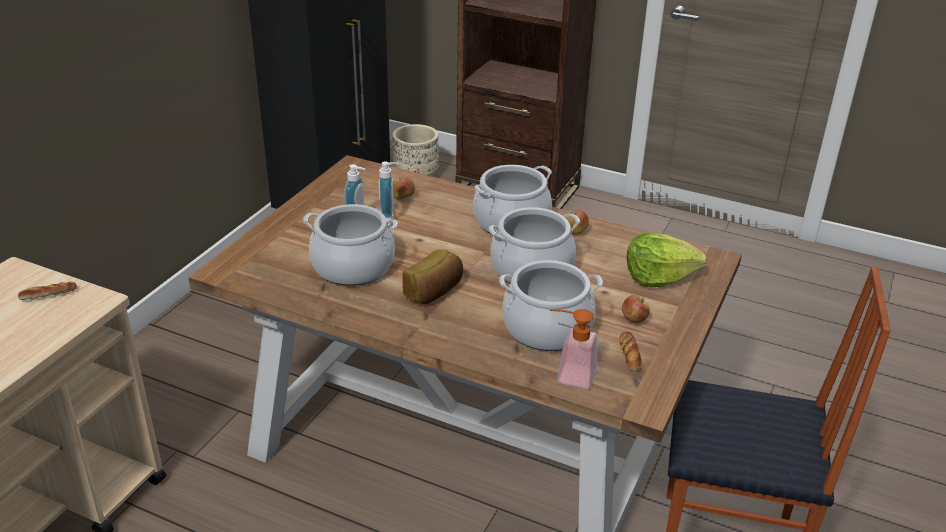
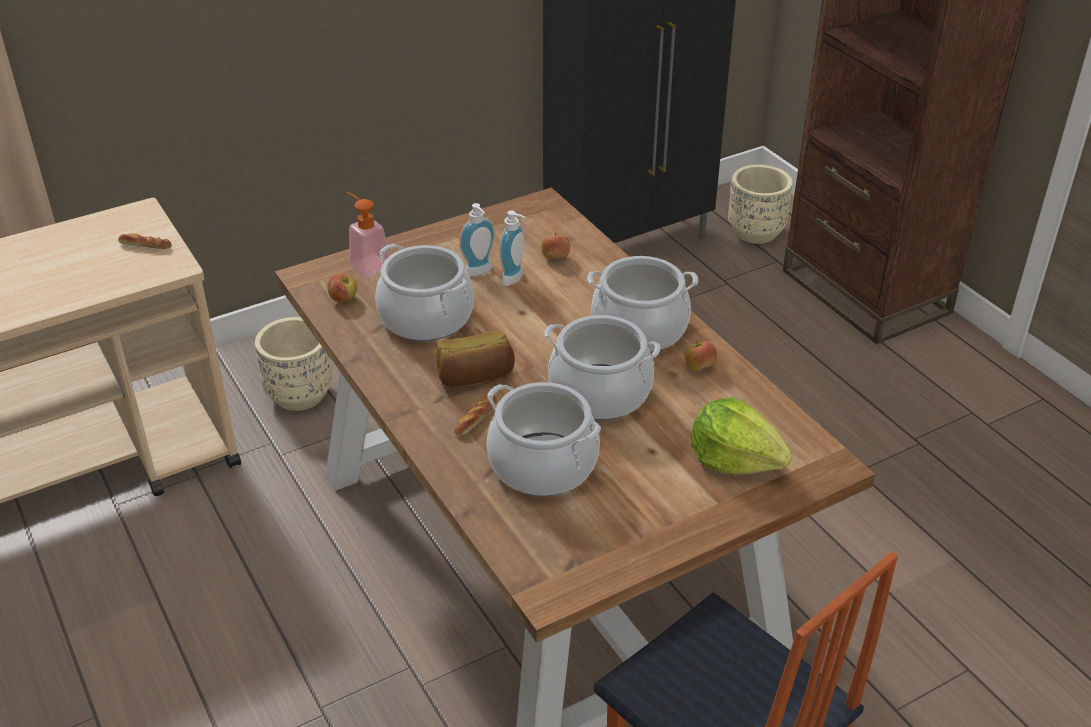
camera: 35 degrees right, 5 degrees up
(168, 405) = (300, 395): none -> beige planter
(569, 375) = (508, 525): soap dispenser -> soap dispenser (366, 263)
(630, 354) = (597, 533): bread -> bread (476, 418)
(633, 319) = (647, 496): apple -> apple (343, 299)

